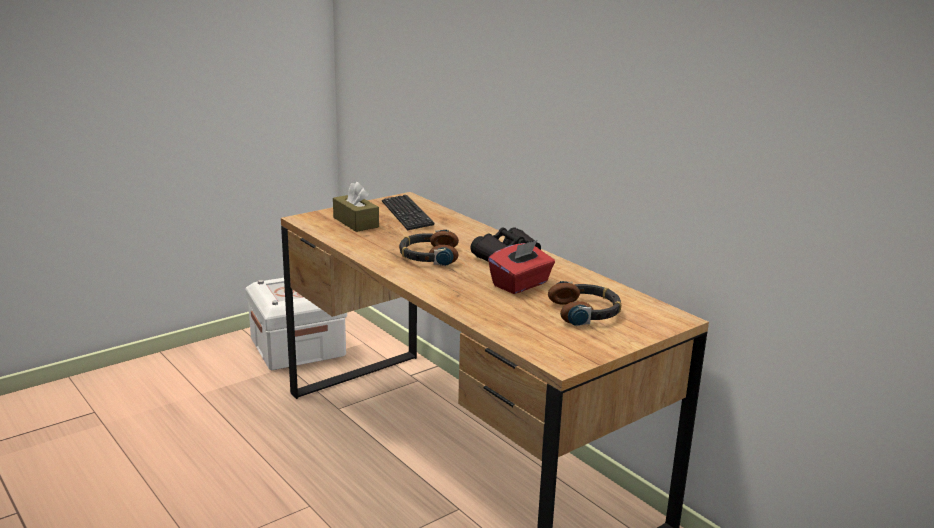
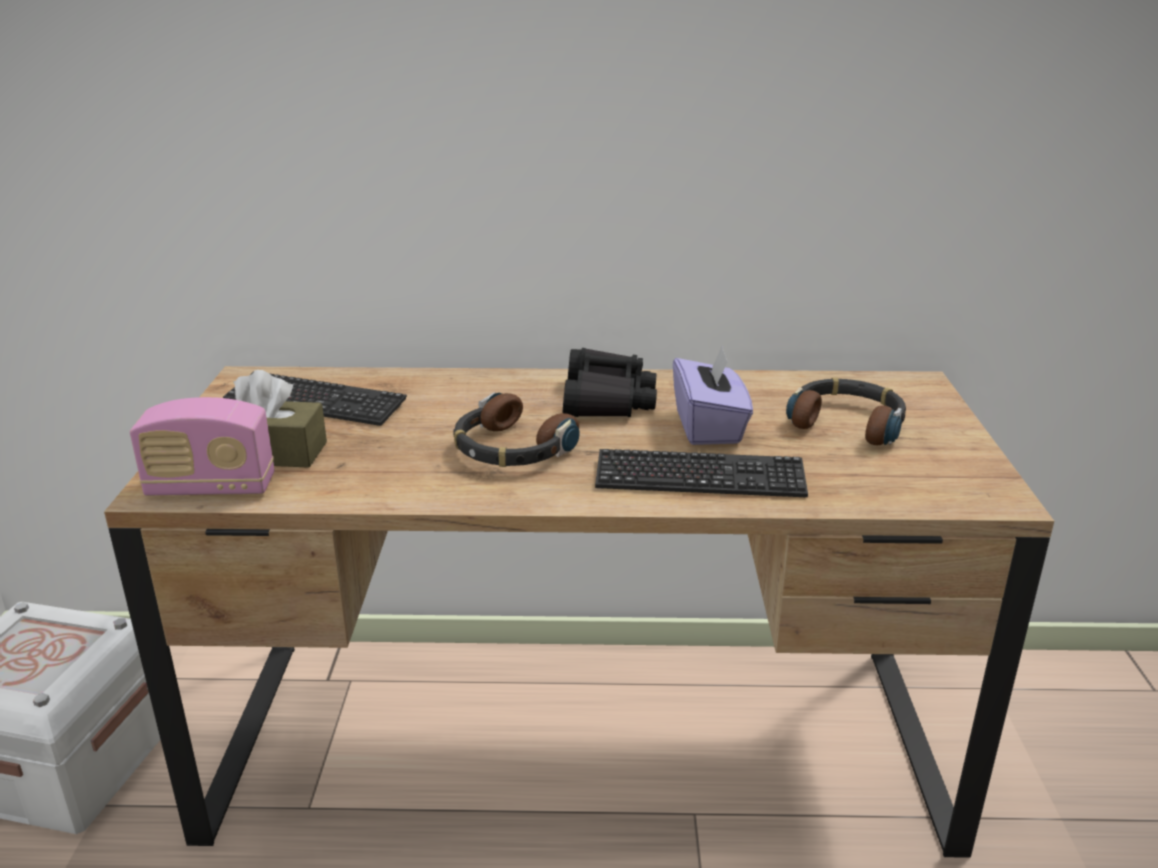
camera: 50 degrees left, 5 degrees up
(317, 224) = (211, 488): none -> radio
(465, 295) = (699, 478): none -> keyboard
(521, 284) = (709, 427): red tissue box -> purple tissue box

